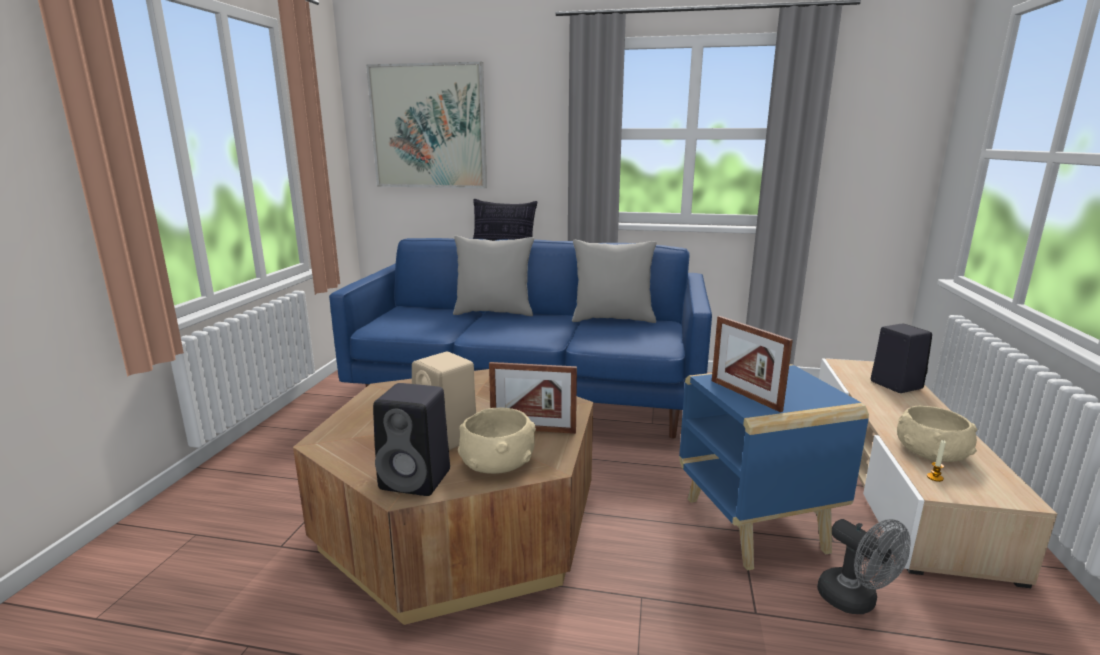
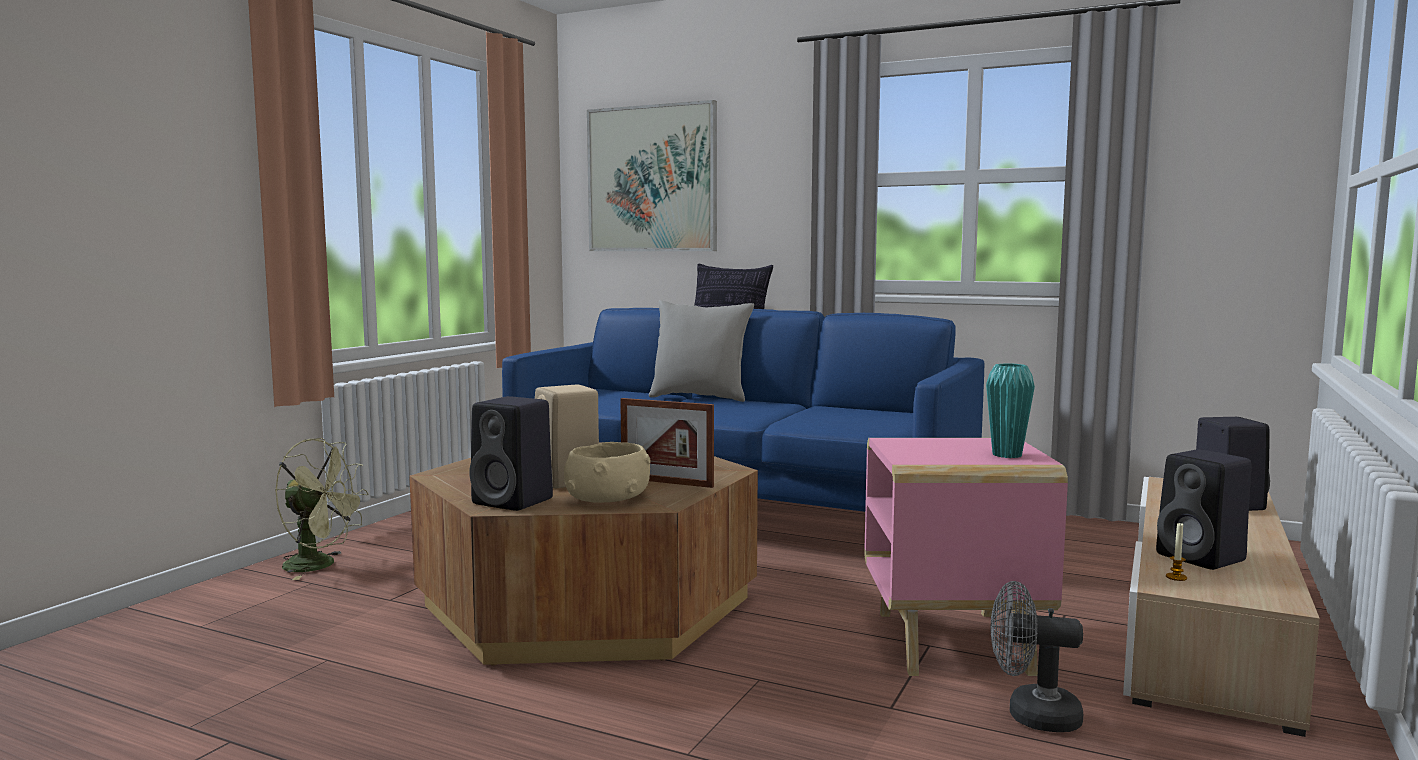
camera: 15 degrees right, 10 degrees down
(196, 509) = (320, 565): none -> green fan
(613, 319) = (846, 408): grey pillow -> none
(745, 395) = (917, 451): picture frame -> none
(756, 525) = (954, 643): blue side table -> pink side table
(812, 393) = (1007, 455): none -> turquoise vase
(855, 601) = (1031, 715): grey fan -> grey fan turned 120 degrees clockwise
(932, 451) = (1203, 558): beige bowl -> black speaker

